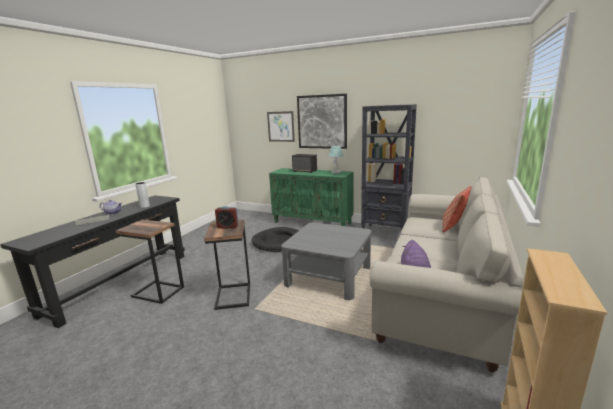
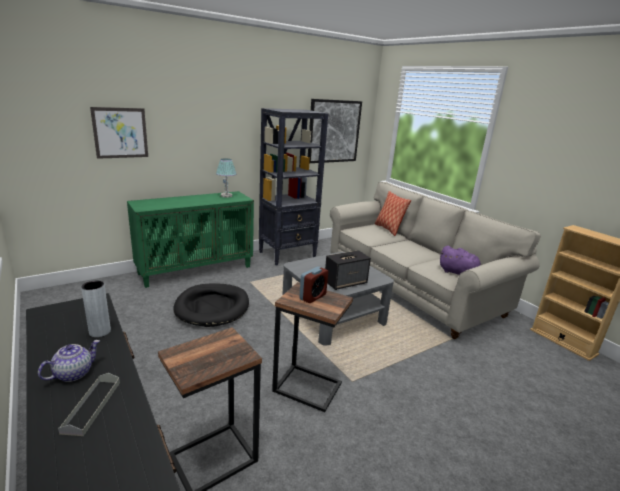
camera: 60 degrees left, 5 degrees up
(305, 171) = (181, 200): speaker -> speaker (345, 283)
(322, 122) = (193, 126): picture -> picture (334, 131)

